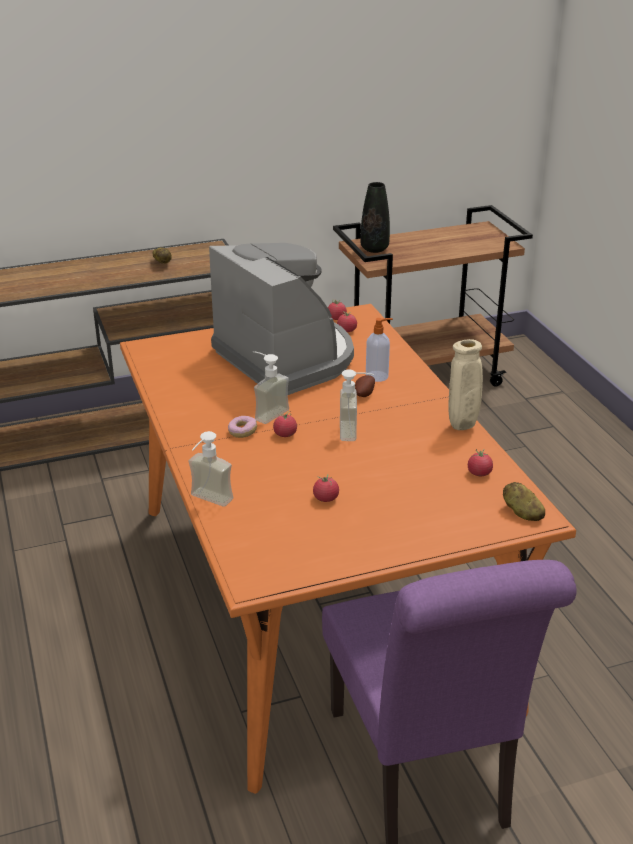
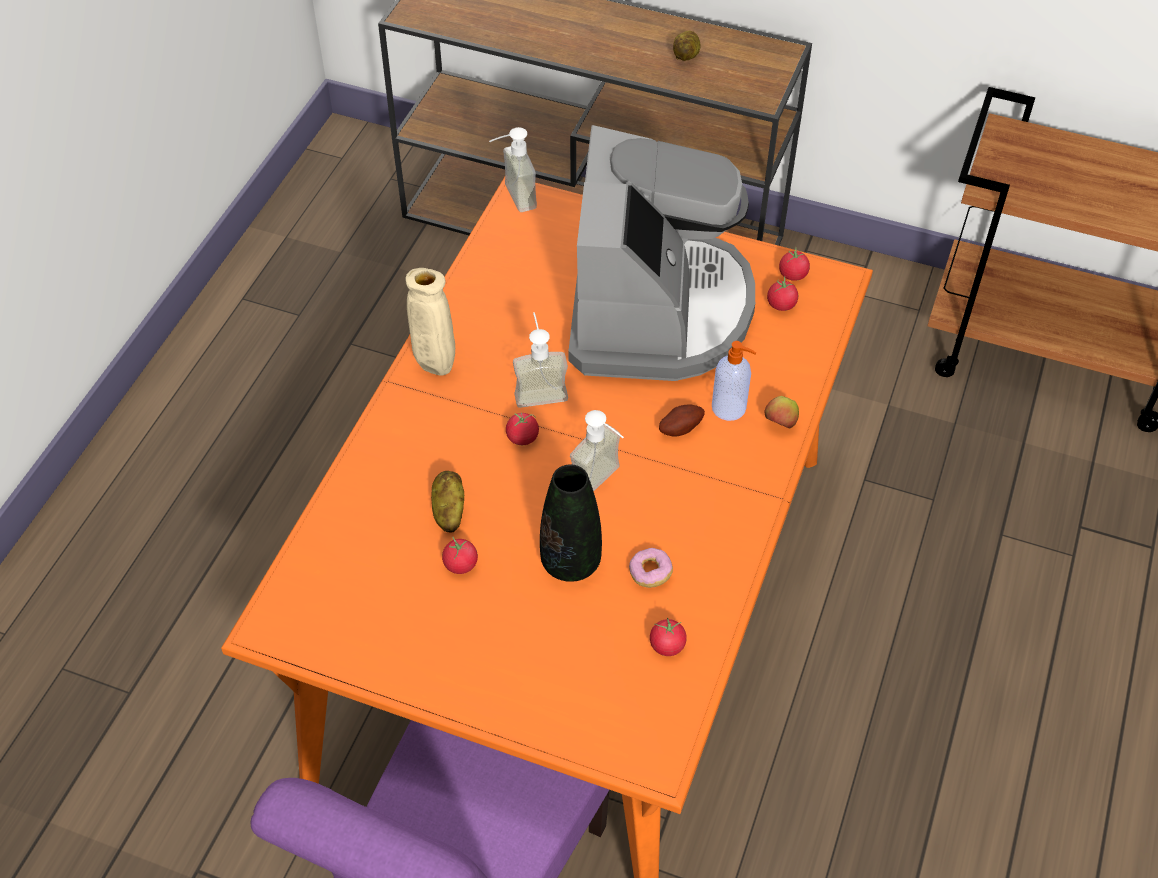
camera: 40 degrees right, 20 degrees up
(207, 502) = (342, 486): soap dispenser -> soap dispenser (511, 198)
(242, 432) = (482, 404): donut -> donut (650, 573)
(374, 249) = (1022, 154): black vase -> black vase (570, 562)
(410, 371) = (780, 424): none -> apple
(462, 427) = (733, 559): beige vase -> beige vase (435, 368)
(522, 513) = (644, 739): potato -> potato (448, 511)

